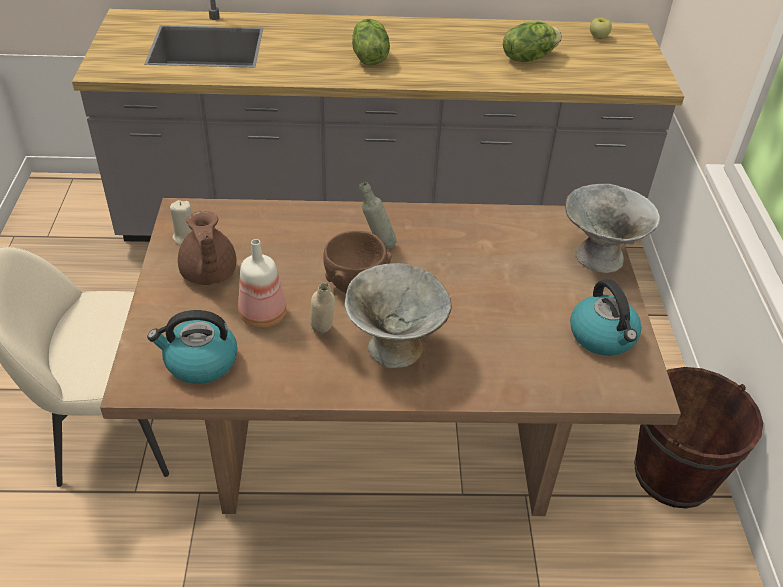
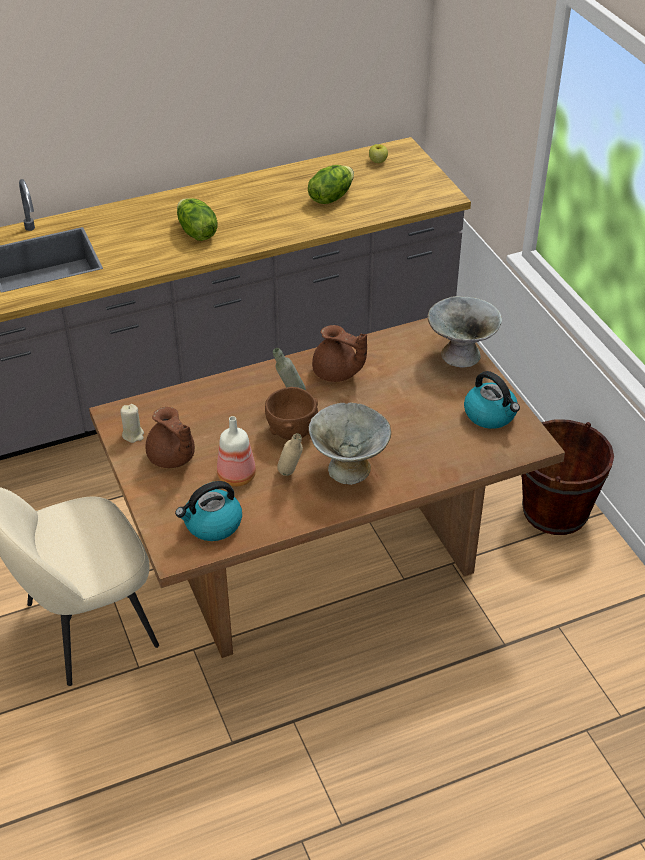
camera: 20 degrees left, 0 degrees up
(443, 236) = (337, 373): none -> brown teapot

